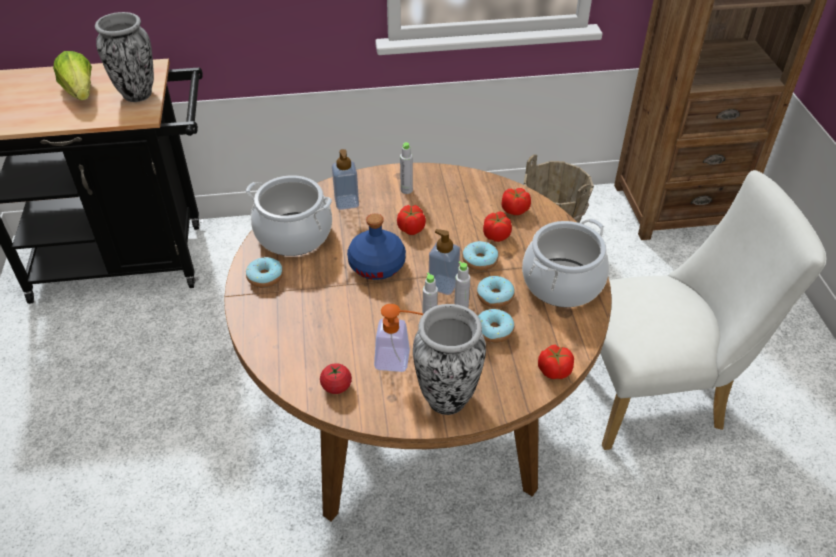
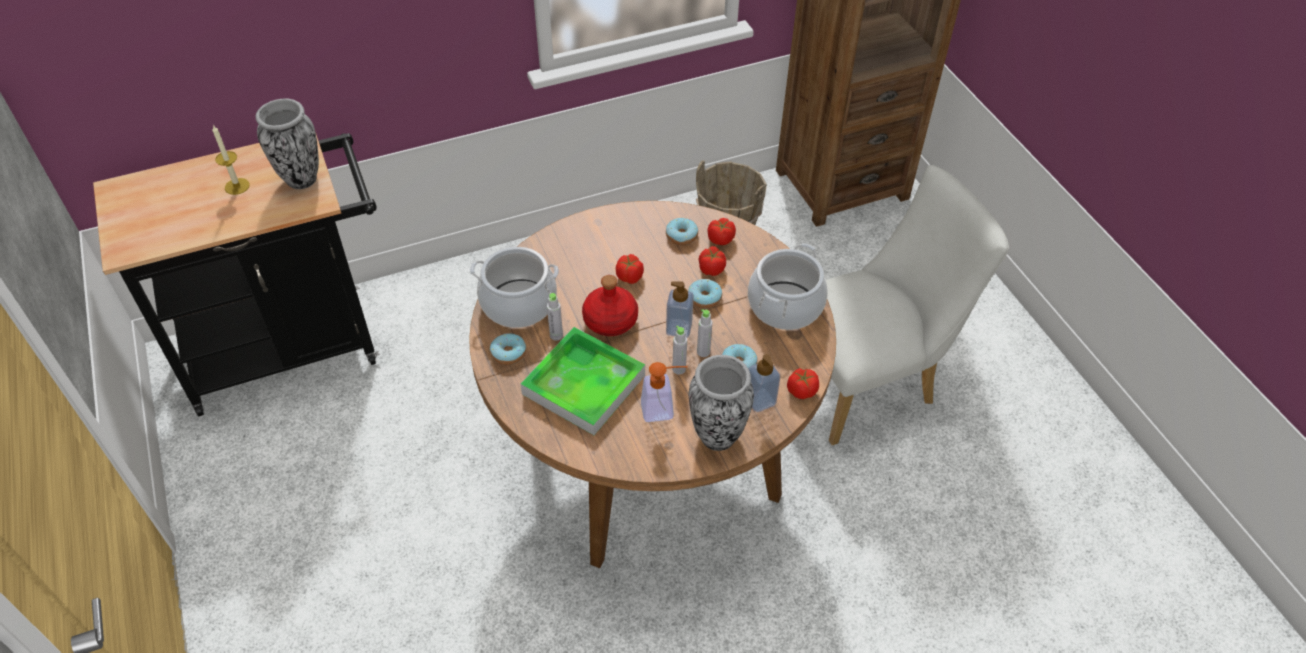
camera: 15 degrees left, 5 degrees up
(80, 92) = (237, 186): lettuce -> candle
(327, 320) = (584, 384): none -> tray
(336, 386) = (616, 445): tomato -> none
(346, 202) = (557, 260): soap dispenser -> soap dispenser (760, 400)
(377, 264) = (610, 320): blue bottle -> red bottle
(406, 190) = (611, 236): grey bottle -> grey bottle (556, 335)
(495, 297) = (729, 331): donut -> donut (681, 236)

